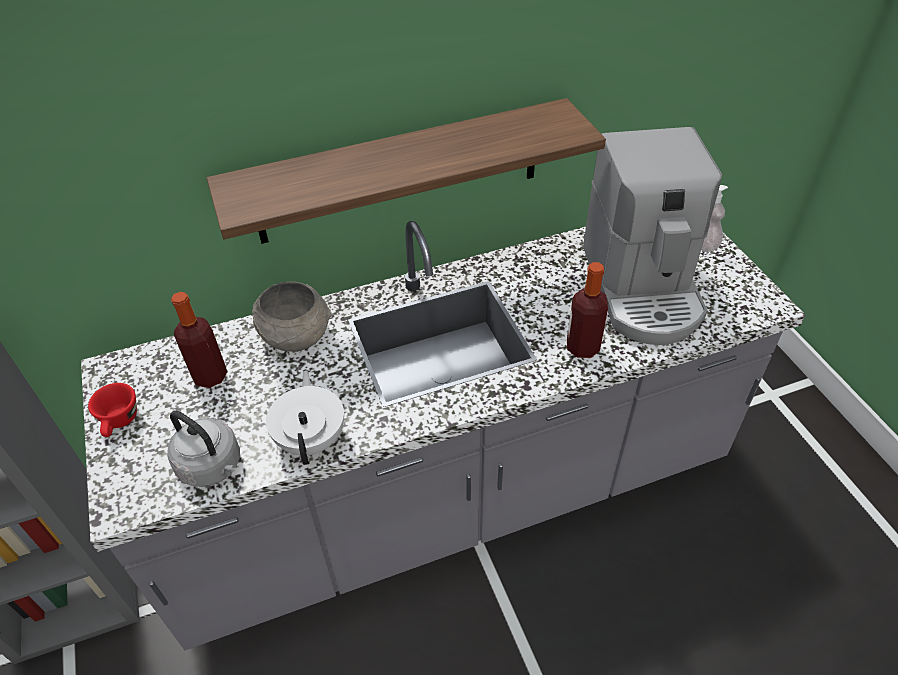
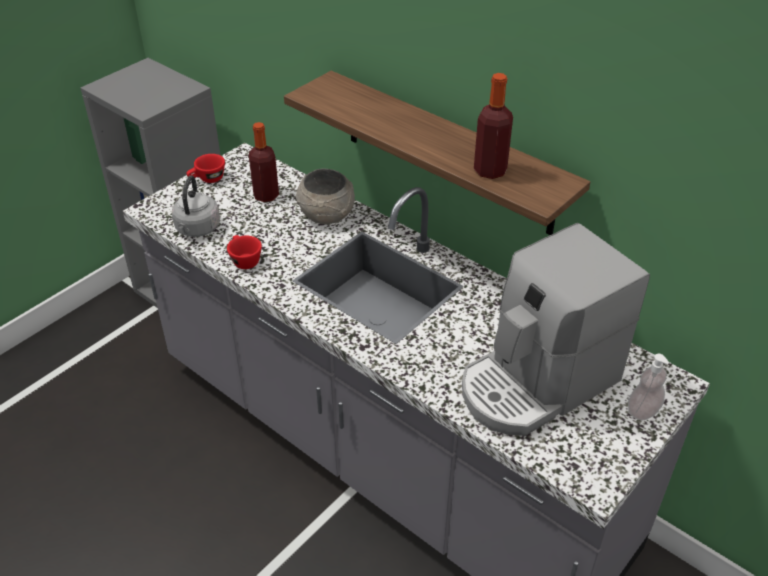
camera: 60 degrees right, 5 degrees down
(312, 438) = (244, 260): white teapot -> red cup
(582, 347) = (430, 366): bottle -> bottle (490, 170)

